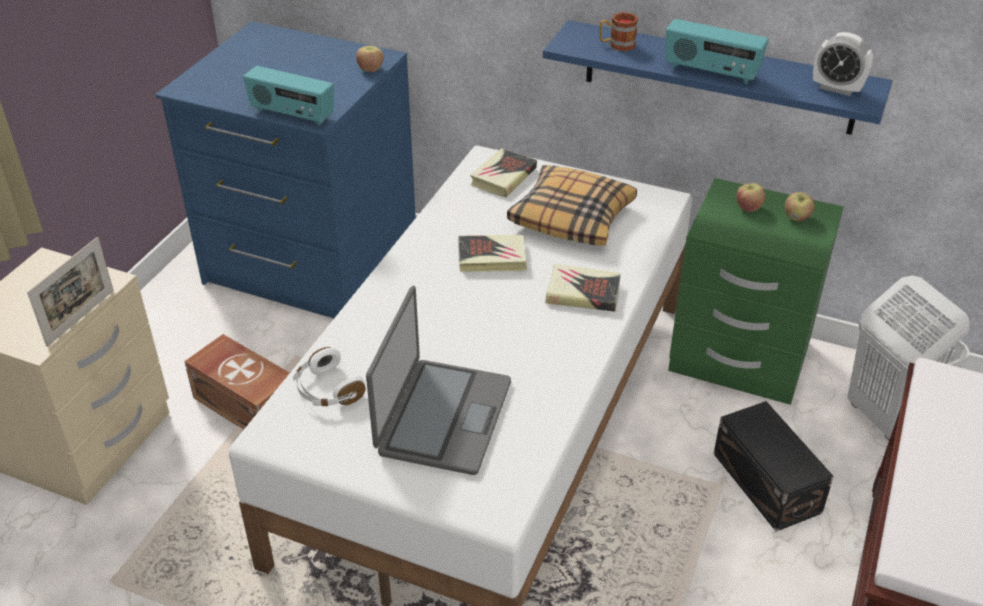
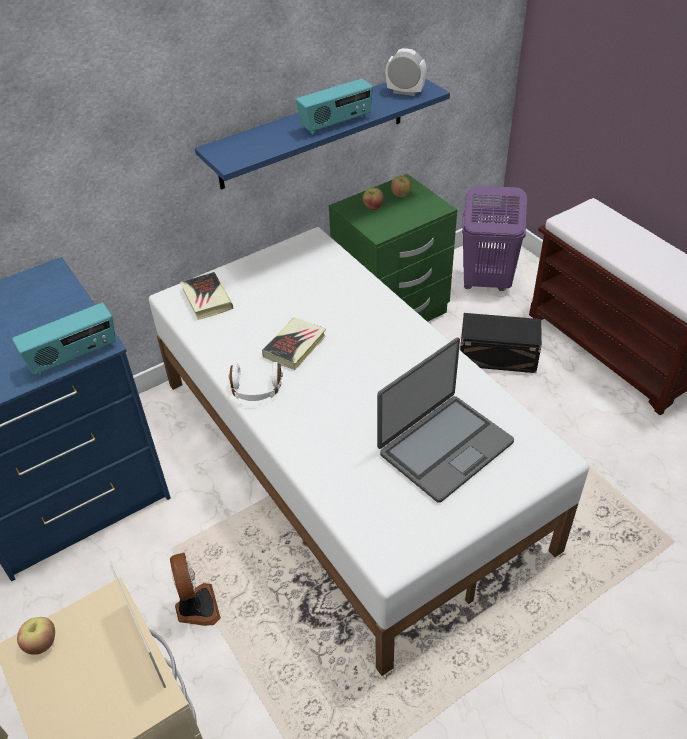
camera: 55 degrees left, 5 degrees up
(246, 403) = (196, 607): brown storage box -> fan
(327, 390) = (365, 502): white headphones -> white headphones (256, 390)
(371, 69) = (61, 285): apple -> apple (41, 643)
(442, 417) = (444, 447): laptop -> laptop turned 90 degrees clockwise
(572, 217) = (289, 287): pillow -> none
(583, 293) = (374, 320): book -> none
(616, 45) = (256, 143): mug -> none
(837, 88) = (405, 92): alarm clock -> alarm clock turned 135 degrees counterclockwise
(885, 418) = (485, 282): white laundry basket -> purple laundry basket

